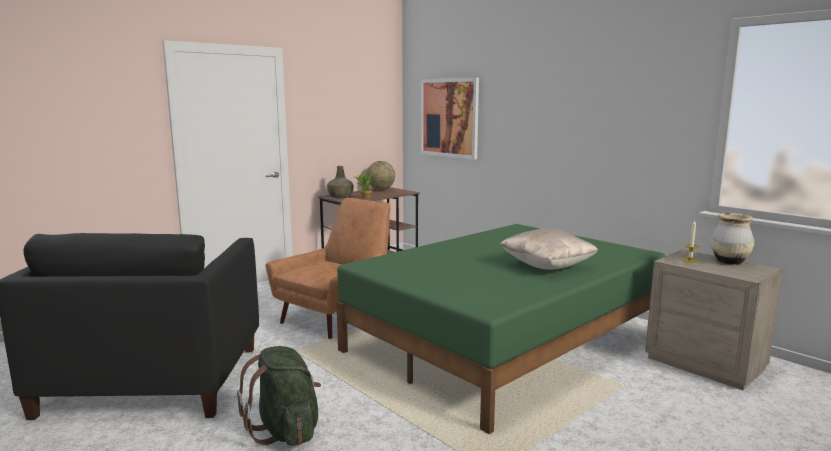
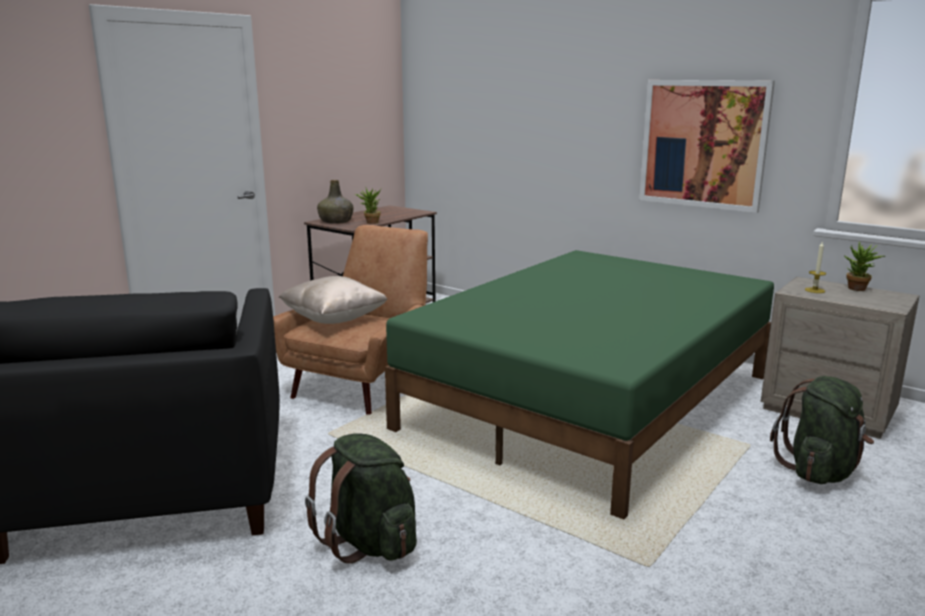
camera: 10 degrees left, 5 degrees up
(380, 189) = (382, 210): globe -> none
(449, 118) = (473, 112): picture -> picture (703, 144)
(547, 266) = (650, 306): beige pillow -> beige pillow (334, 319)
(675, 412) = (819, 471): none -> green backpack
(729, 262) = (858, 289): beige vase -> potted plant

